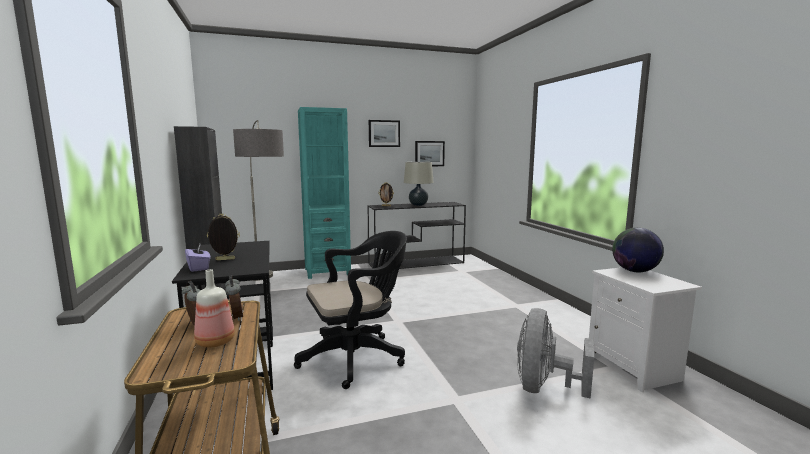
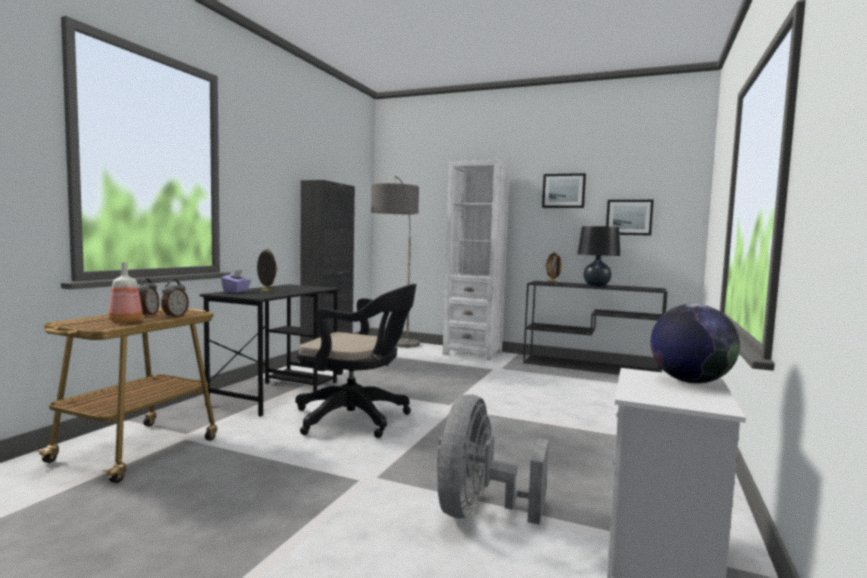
camera: 40 degrees right, 5 degrees down
(327, 271) = (472, 353): turquoise bookcase -> white bookcase
(418, 205) = (596, 285): beige table lamp -> black table lamp
(544, 387) = (479, 511): grey fan -> grey fan turned 45 degrees counterclockwise

